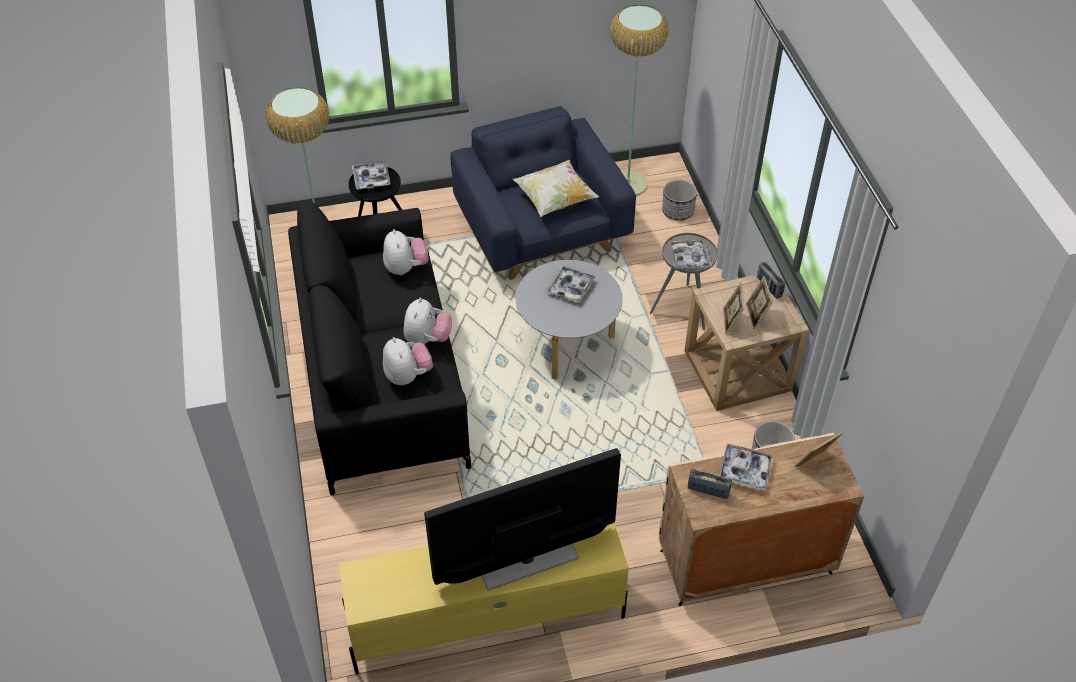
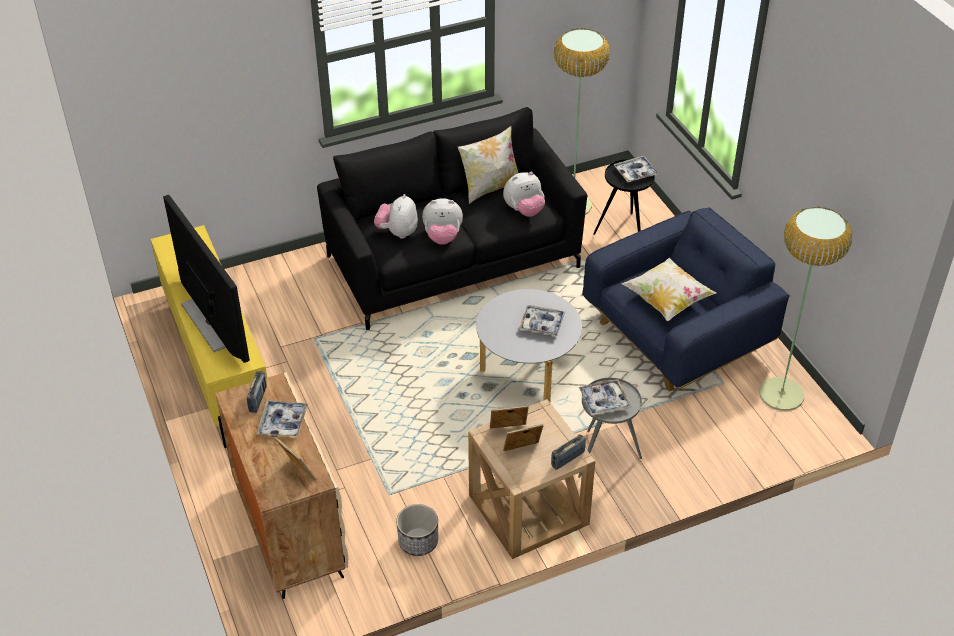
camera: 80 degrees right, 5 degrees down
(357, 289) = (490, 188): none -> pillow
(408, 376) = (397, 232): plush toy -> plush toy turned 135 degrees clockwise
(677, 211) = (754, 440): planter -> none

